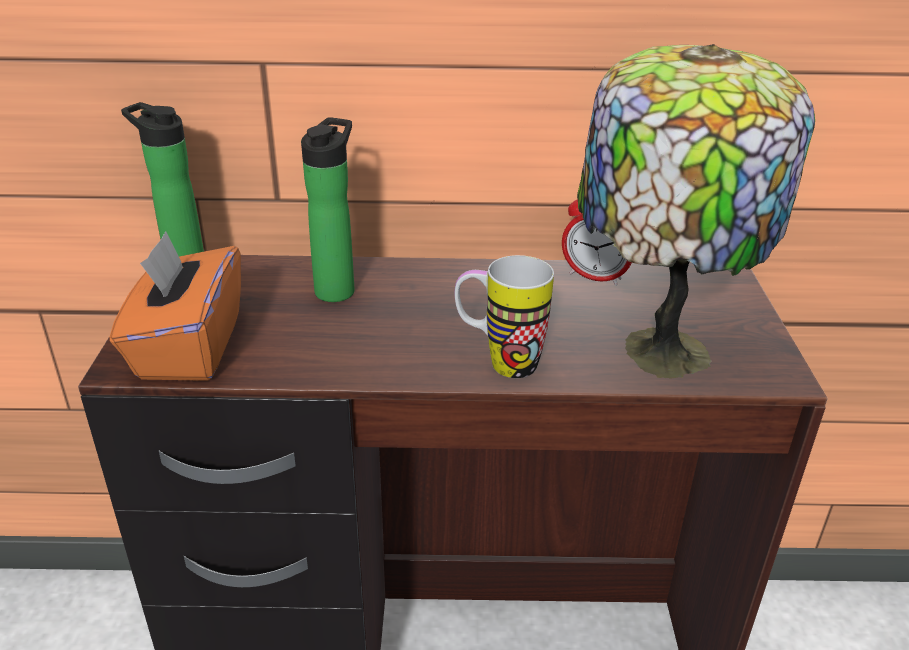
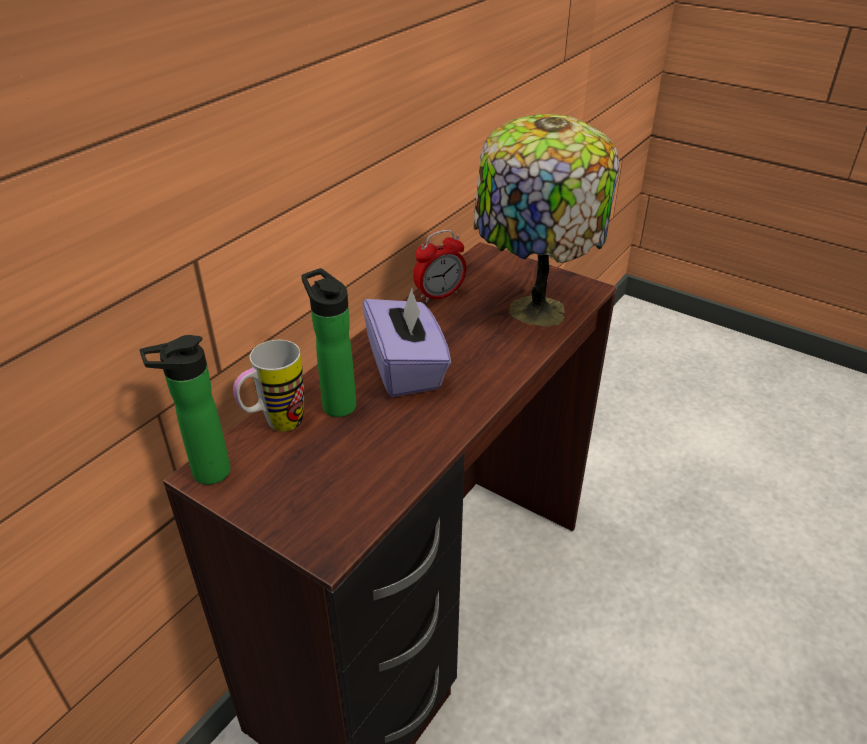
camera: 55 degrees left, 5 degrees up
(188, 347) = (339, 505): orange tissue box -> none
(437, 306) = (406, 369): none -> purple tissue box
(498, 363) = (494, 372): mug -> mug (275, 425)

